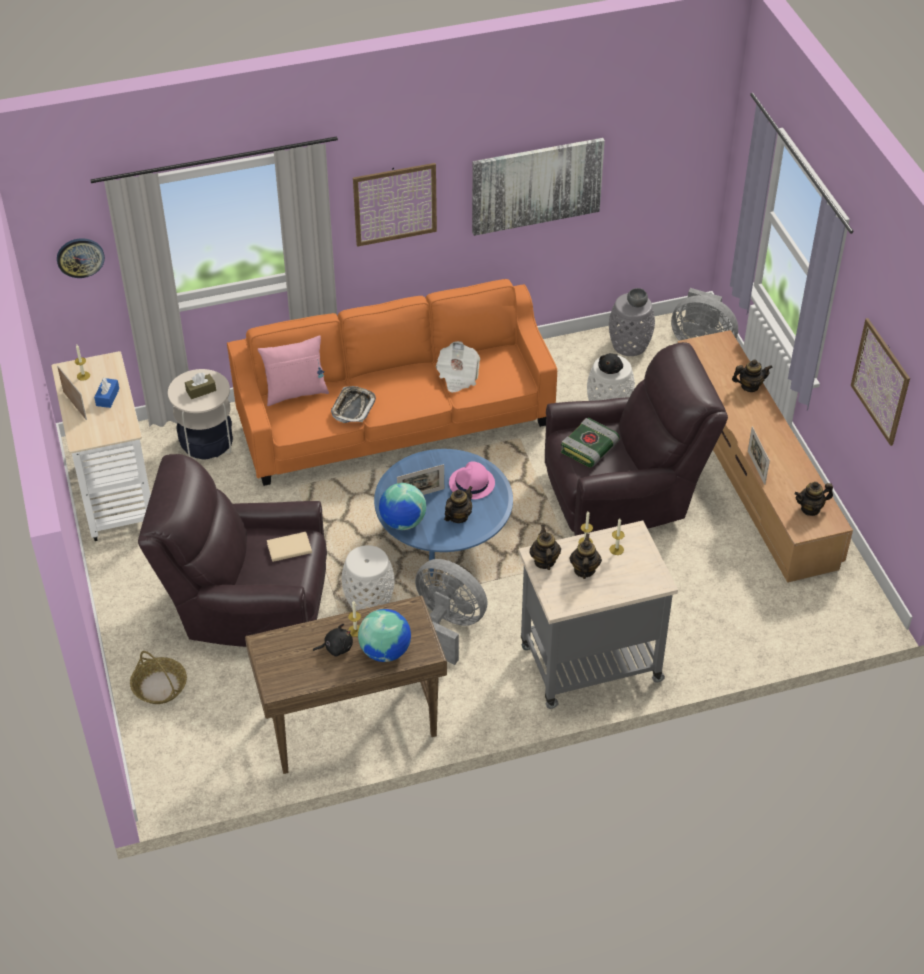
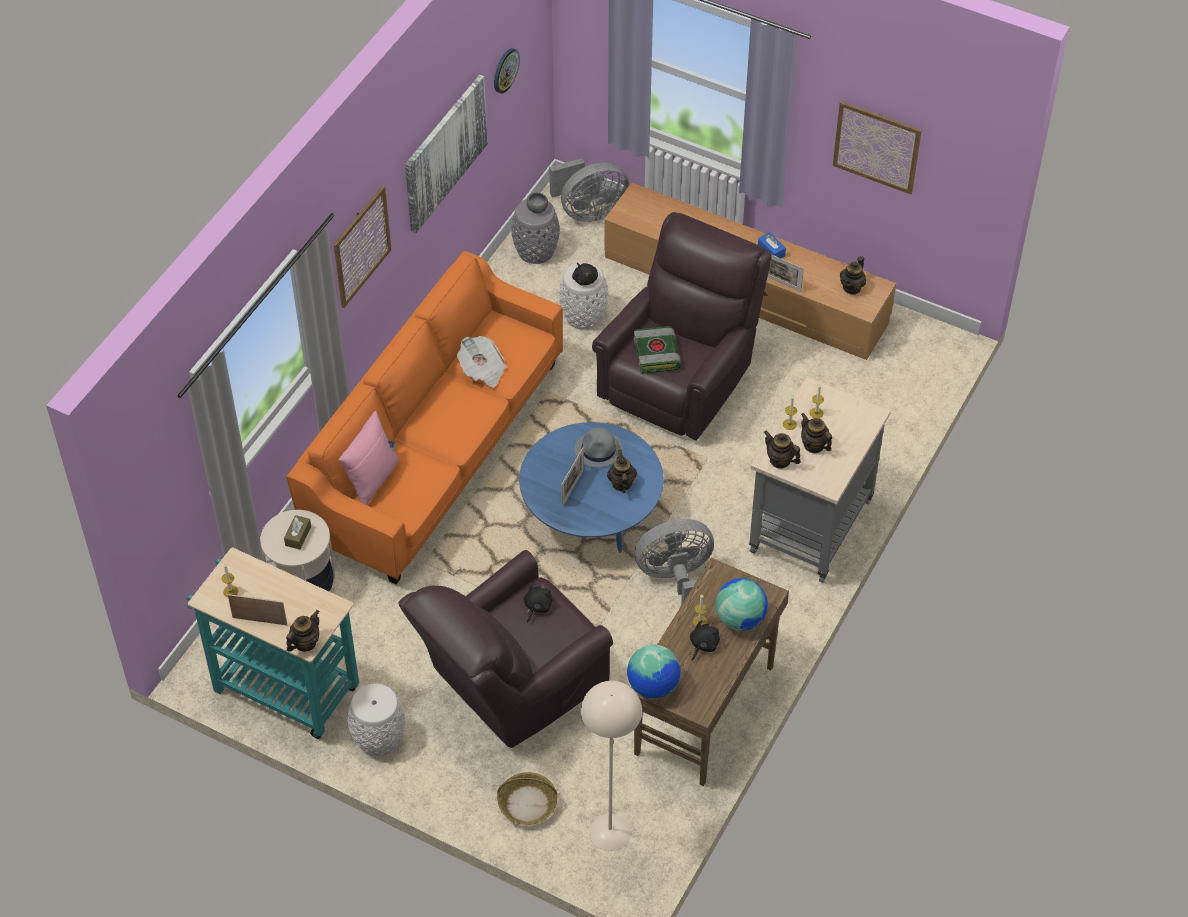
camera: 45 degrees left, 5 degrees up
(80, 257) = (164, 481): wall clock -> wall clock (505, 70)
(107, 397) = (278, 593): blue tissue box -> blue tissue box (771, 251)
(115, 496) = (284, 689): white cart -> turquoise cart
(185, 749) = (609, 832): none -> beige floor lamp
(288, 547) = (537, 607): beige book -> black plush toy
(353, 407) = (434, 457): tray -> none
(369, 601) = (598, 609): white stool -> white stool (379, 738)
(403, 522) = (587, 520): globe -> globe (653, 686)
(472, 484) = (598, 450): pink hat -> grey hat
(749, 386) = (700, 220): teapot -> teapot (305, 643)

